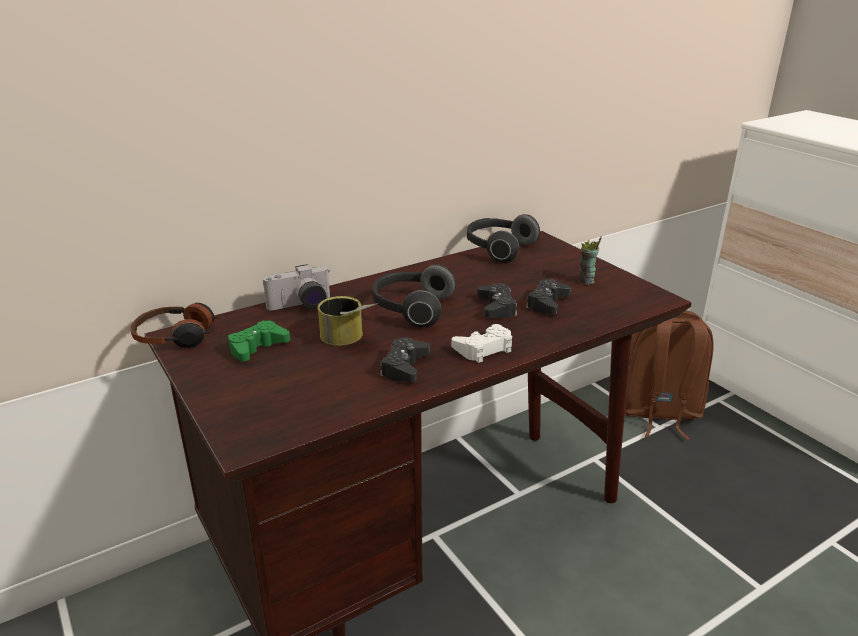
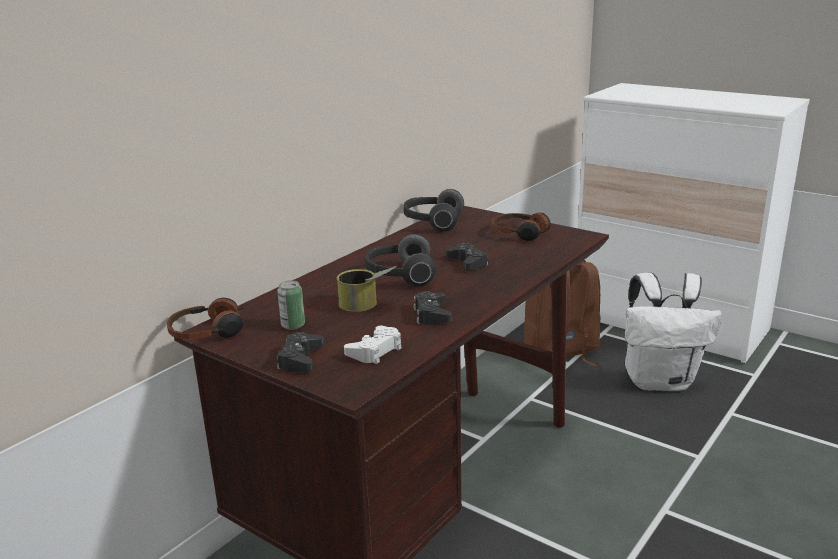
camera: 20 degrees left, 5 degrees down
(257, 347) = (293, 325): green game controller -> can
(301, 306) = (302, 290): camera -> none
(484, 349) = (483, 291): white game controller -> white game controller (375, 351)
(547, 303) = (504, 253): black game controller -> black game controller (300, 359)
(586, 281) = (521, 233): cup -> headphones
(759, 476) = (660, 381): none -> white backpack

